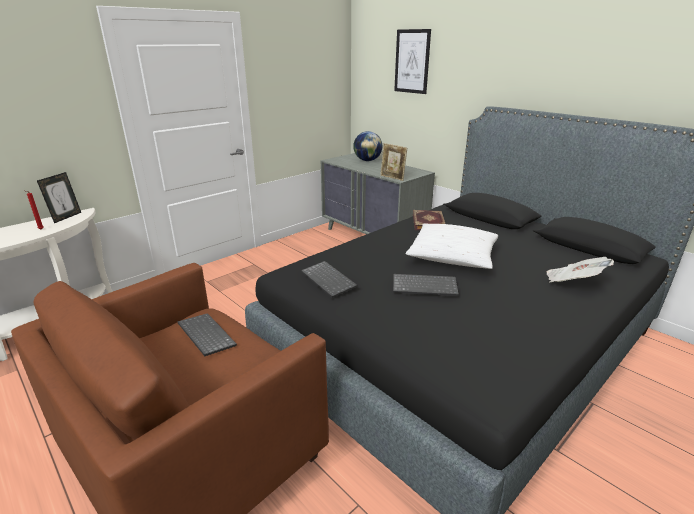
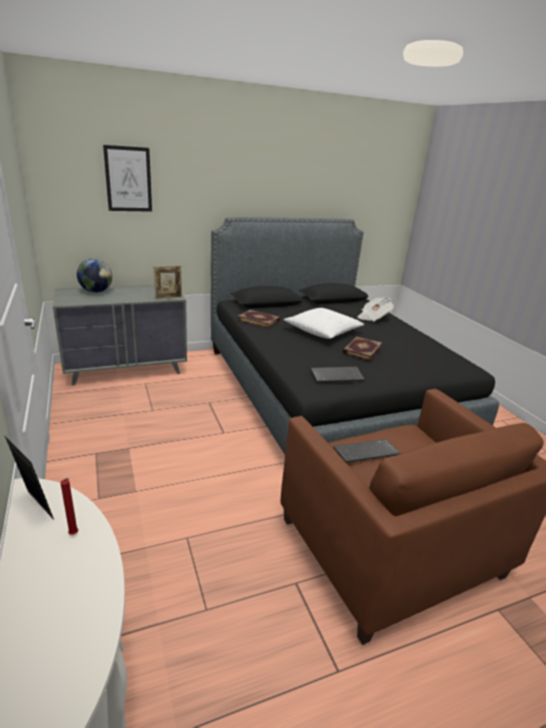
camera: 70 degrees left, 0 degrees up
(425, 286) = (361, 350): keyboard -> book

